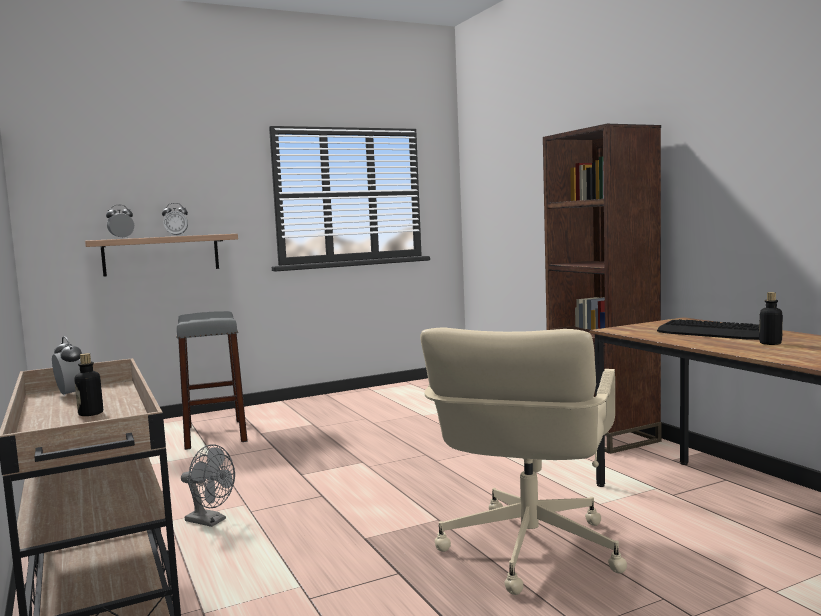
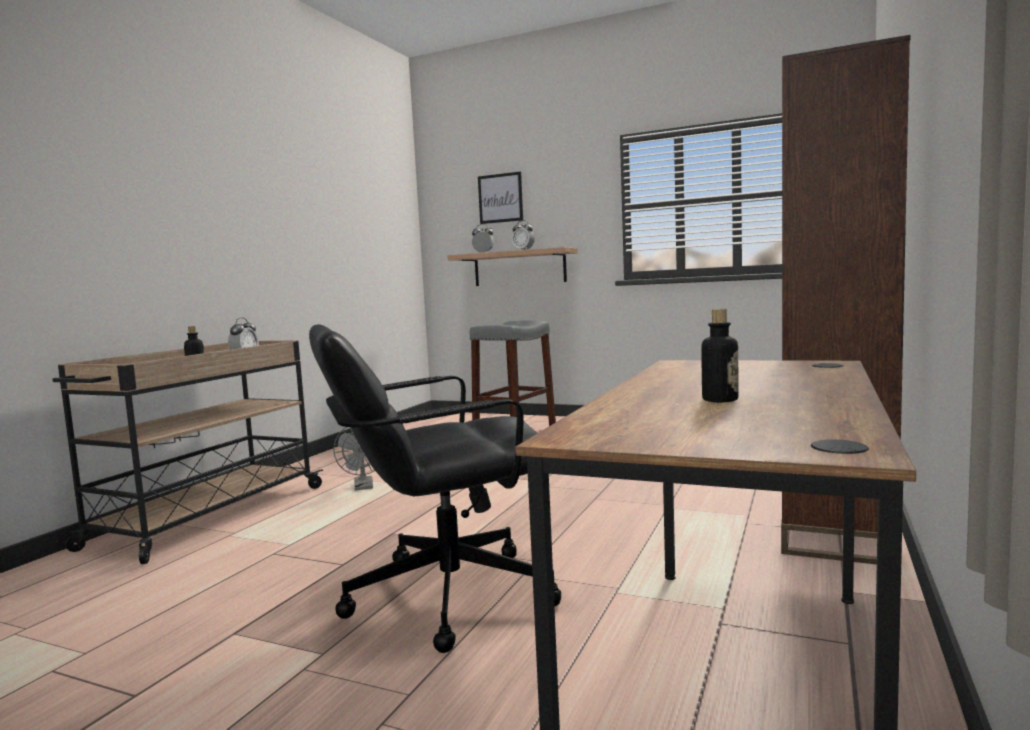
camera: 50 degrees right, 0 degrees up
(134, 175) = (500, 198): none -> picture
(528, 550) = (447, 595): beige office chair -> black office chair
(715, 332) = (756, 379): keyboard -> none

